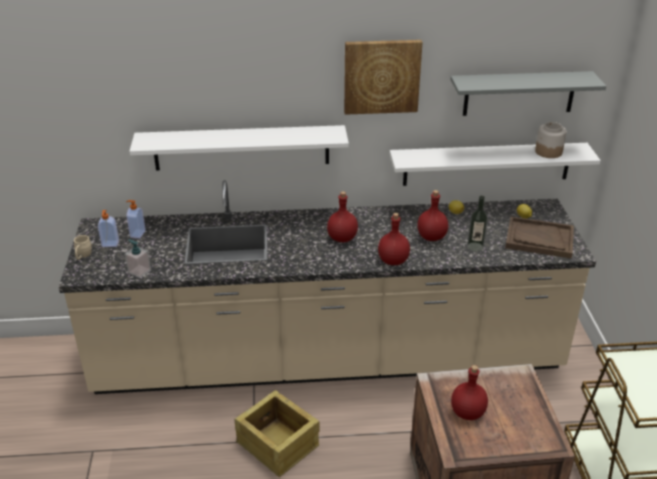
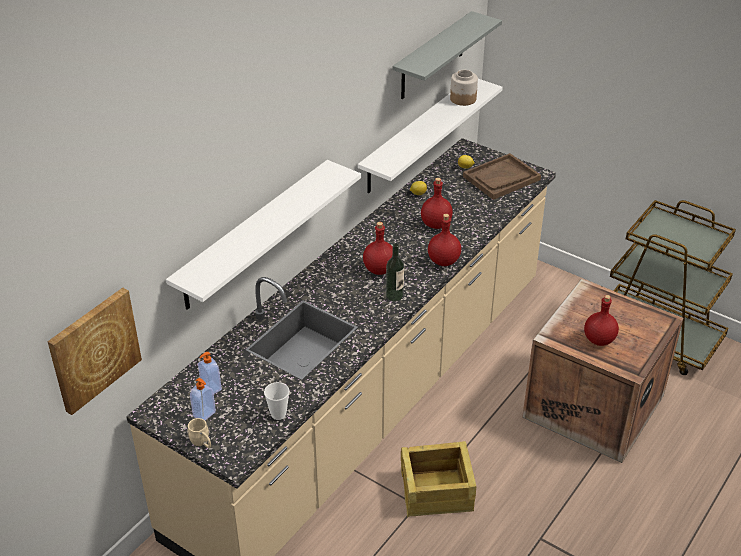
camera: 50 degrees left, 5 degrees up
(139, 271) = (278, 414): soap dispenser -> cup
(381, 76) = (349, 94): picture -> picture (94, 349)
(475, 247) = (474, 212): bottle -> bottle (394, 295)

